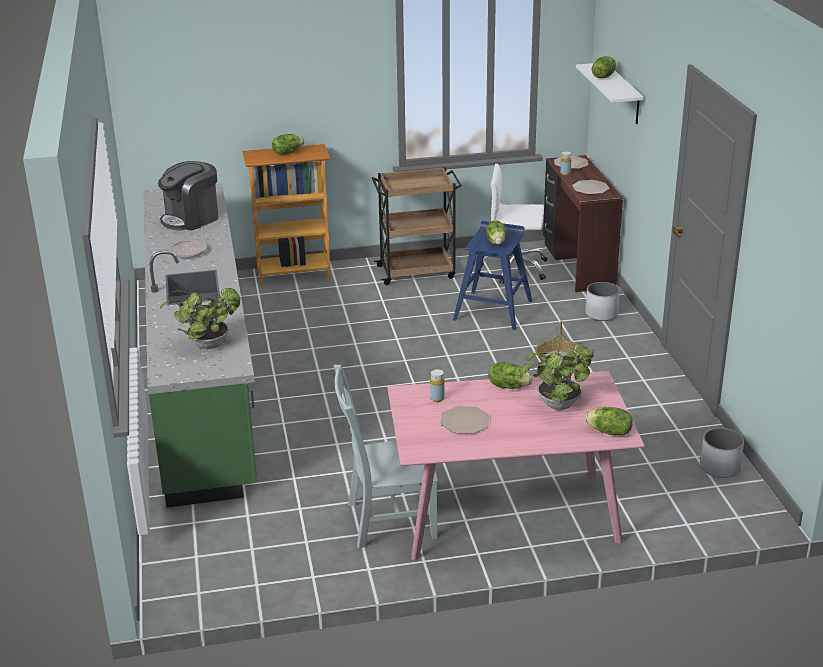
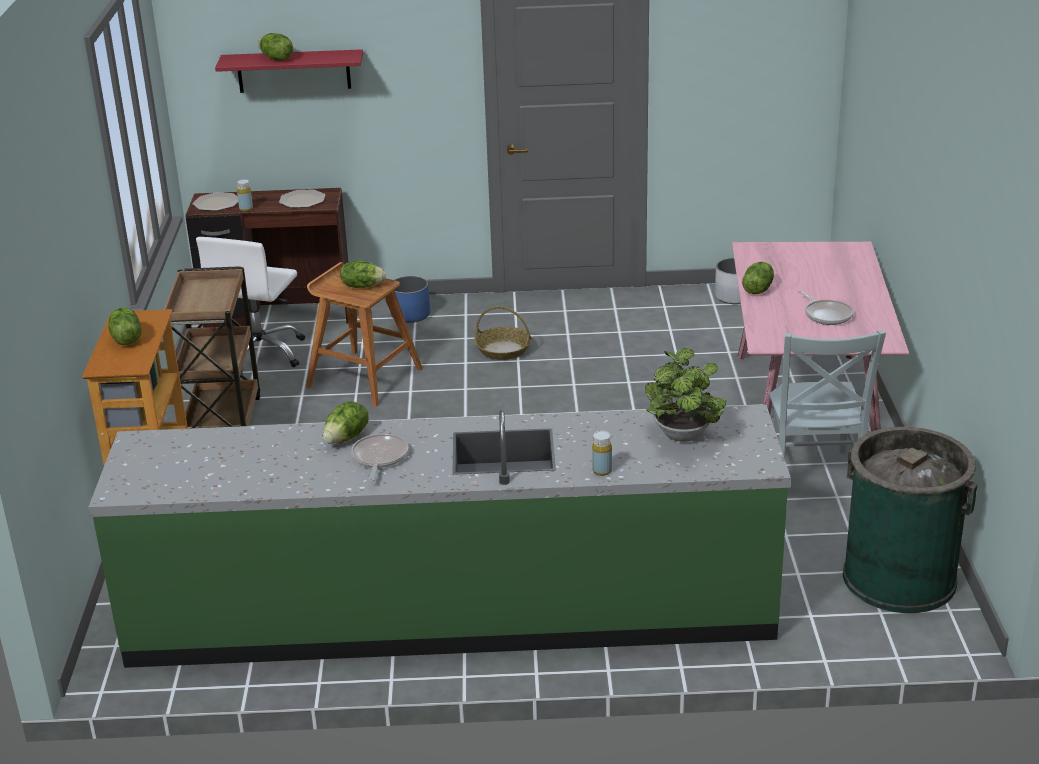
camera: 80 degrees left, 0 degrees up
(191, 219) = (251, 456): coffee machine -> none
(241, 566) = (899, 578): none -> green trash can
(437, 398) = (779, 326): yellow bottle -> yellow bottle (602, 471)
(465, 421) = (827, 315): plate -> frying pan
(493, 309) = (363, 377): blue stool -> brown stool
(556, 405) = (797, 271): potted plant -> none
(601, 314) = (410, 315): white planter -> blue planter
(609, 432) = (849, 252): lettuce -> lettuce (347, 438)
(623, 94) = (293, 71): white shelf -> red shelf

